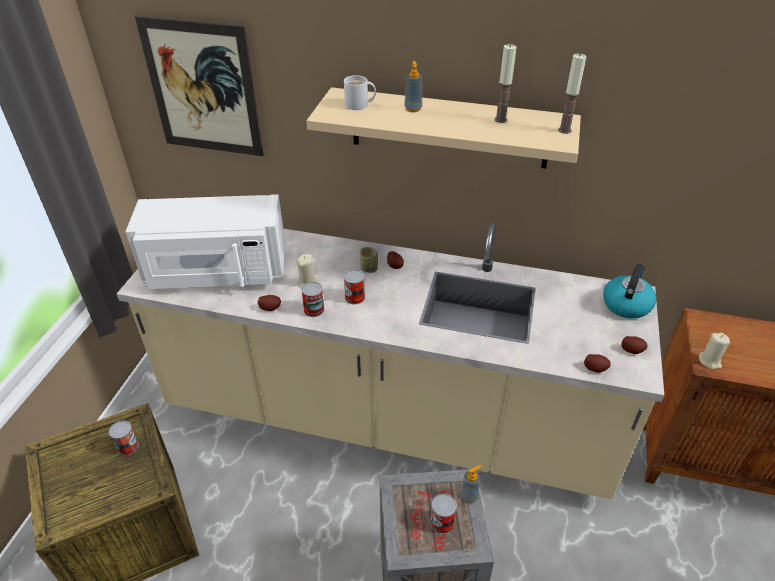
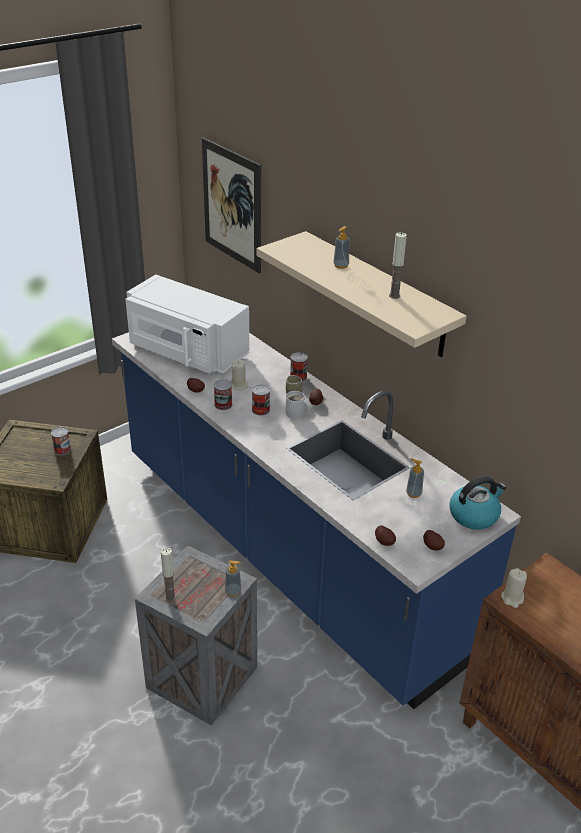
camera: 35 degrees right, 5 degrees down
(359, 105) = (306, 250): white mug -> white mug (296, 414)
(387, 418) = (286, 550): beige counter -> blue counter
(442, 522) = (198, 594): can -> can (298, 376)
(564, 130) = (432, 320): candle -> candle (170, 597)
(565, 310) = (413, 493): none -> soap dispenser

